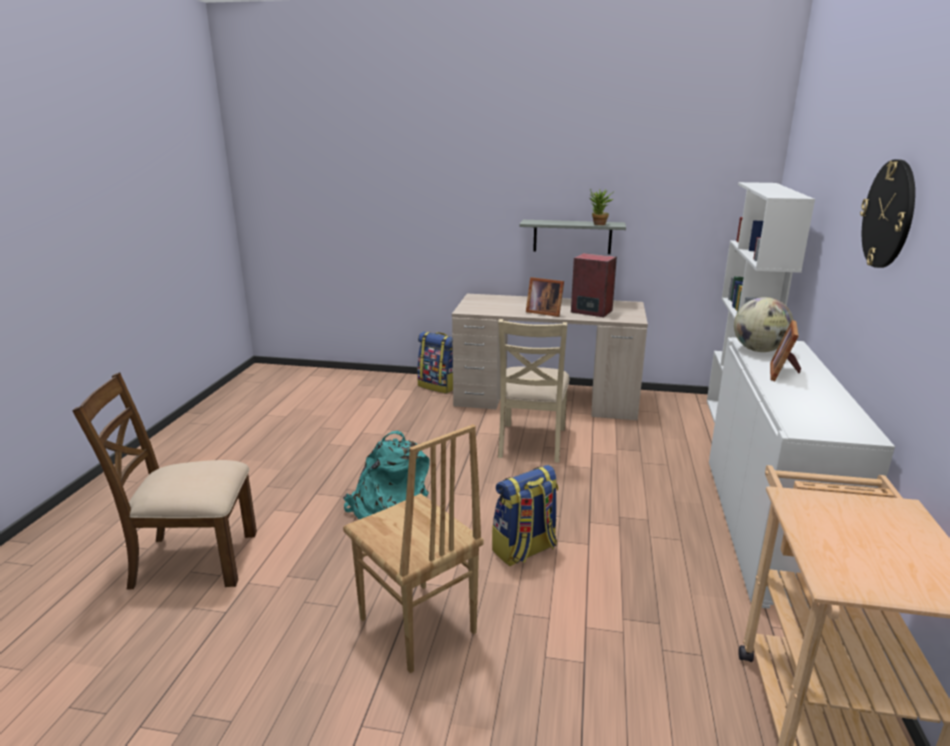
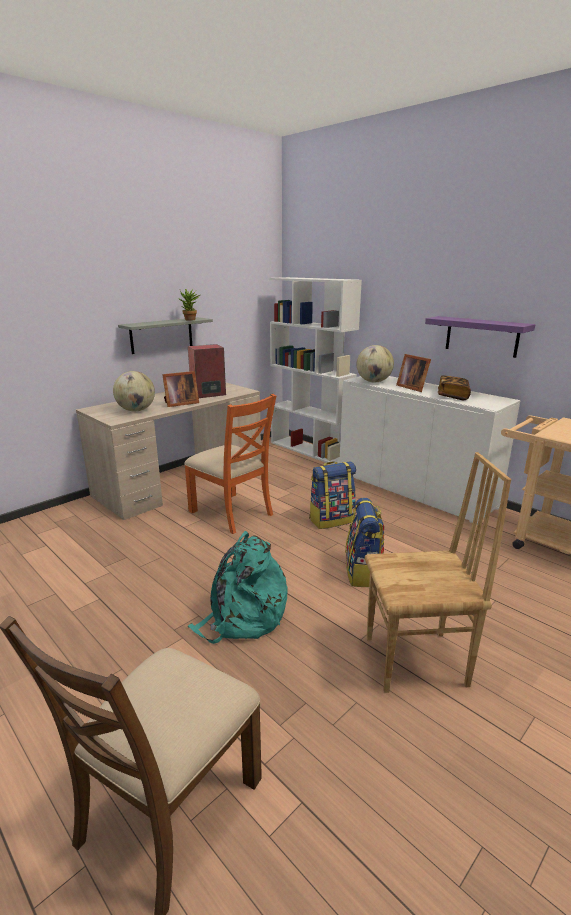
camera: 55 degrees left, 0 degrees up
(439, 386) = (77, 512): backpack -> backpack (331, 520)
(498, 307) = (136, 410): none -> globe
(531, 442) = (232, 513): beige chair -> orange chair
(800, 401) = (452, 396): none -> book
(887, 320) = (481, 336): none -> purple shelf
(889, 214) = (460, 277): wall clock -> none

